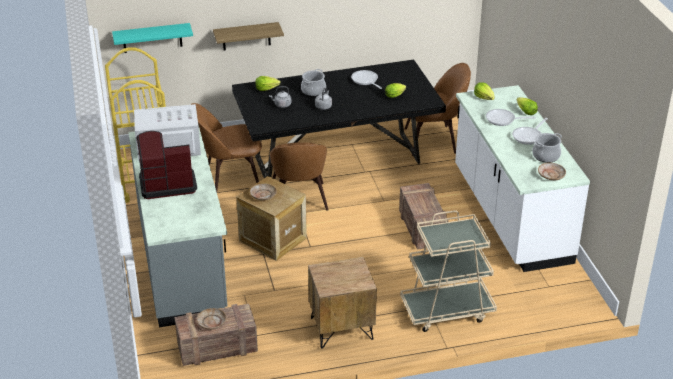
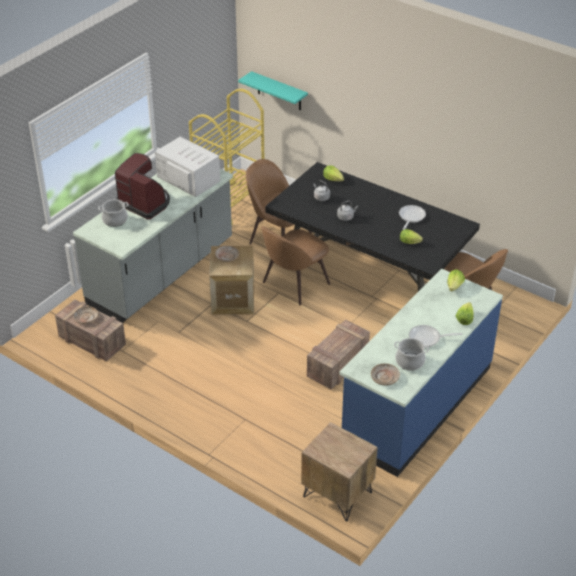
camera: 50 degrees right, 5 degrees up
(246, 36) = (351, 127): shelf -> none
(313, 91) = (360, 201): cooking pot -> cooking pot (115, 220)
(341, 329) = (172, 388): brown nightstand -> brown nightstand (337, 495)
(446, 310) = (252, 431): beige cart -> none
(503, 120) = (434, 312): frying pan -> none
(509, 215) = (416, 405): white counter -> blue counter

